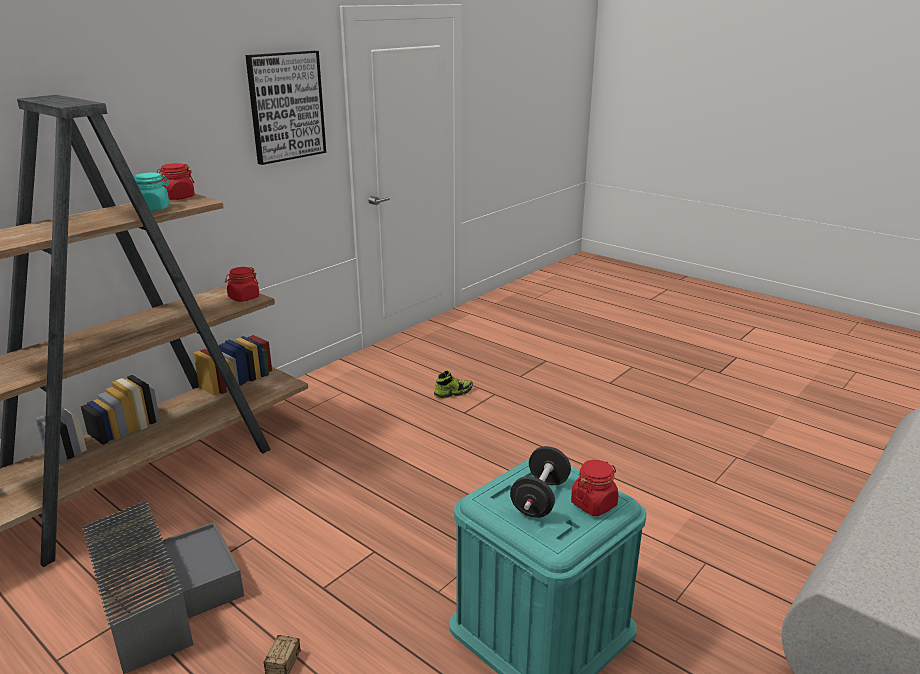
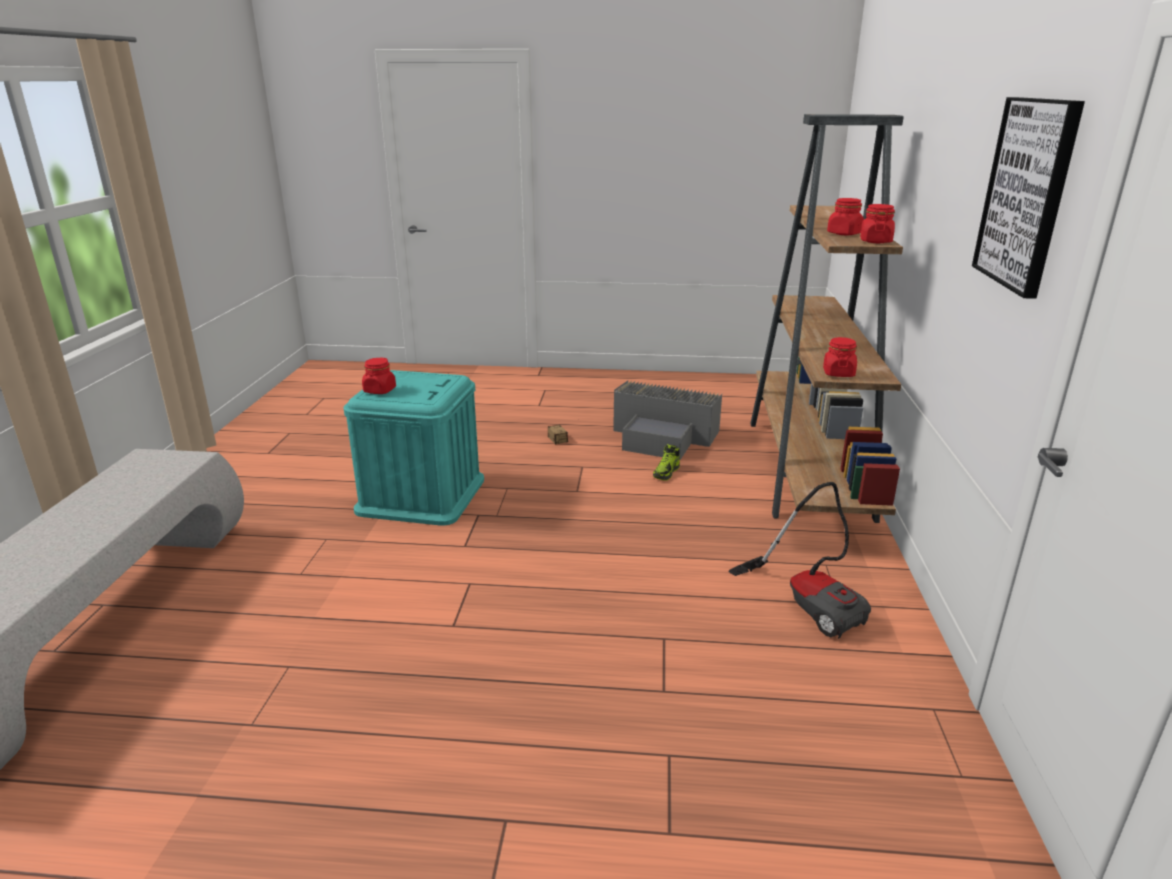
camera: 145 degrees right, 0 degrees up
(153, 208) = (844, 233): turquoise jar -> red jar
(357, 398) = (810, 602): none -> vacuum cleaner
(453, 393) = (718, 665): shoe -> shoe (666, 473)
(540, 498) = (417, 384): black dumbbell -> none

